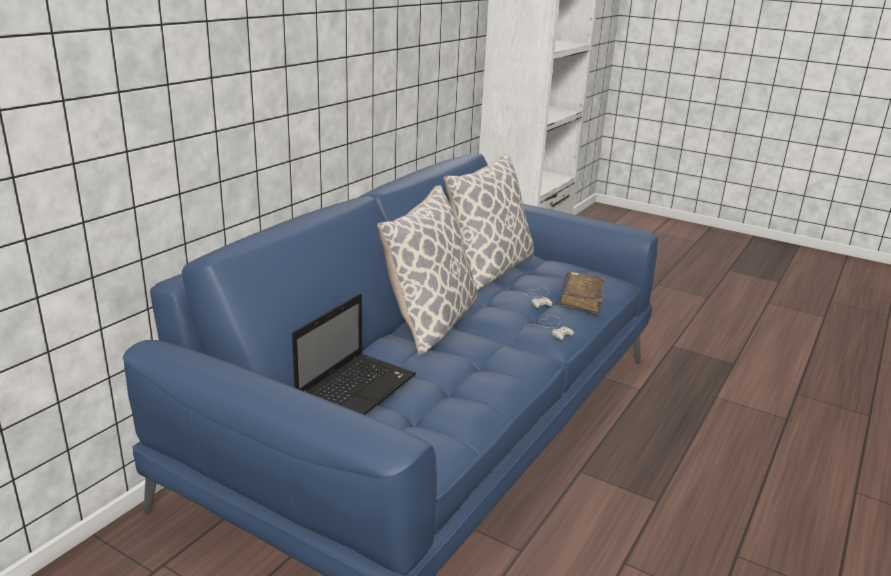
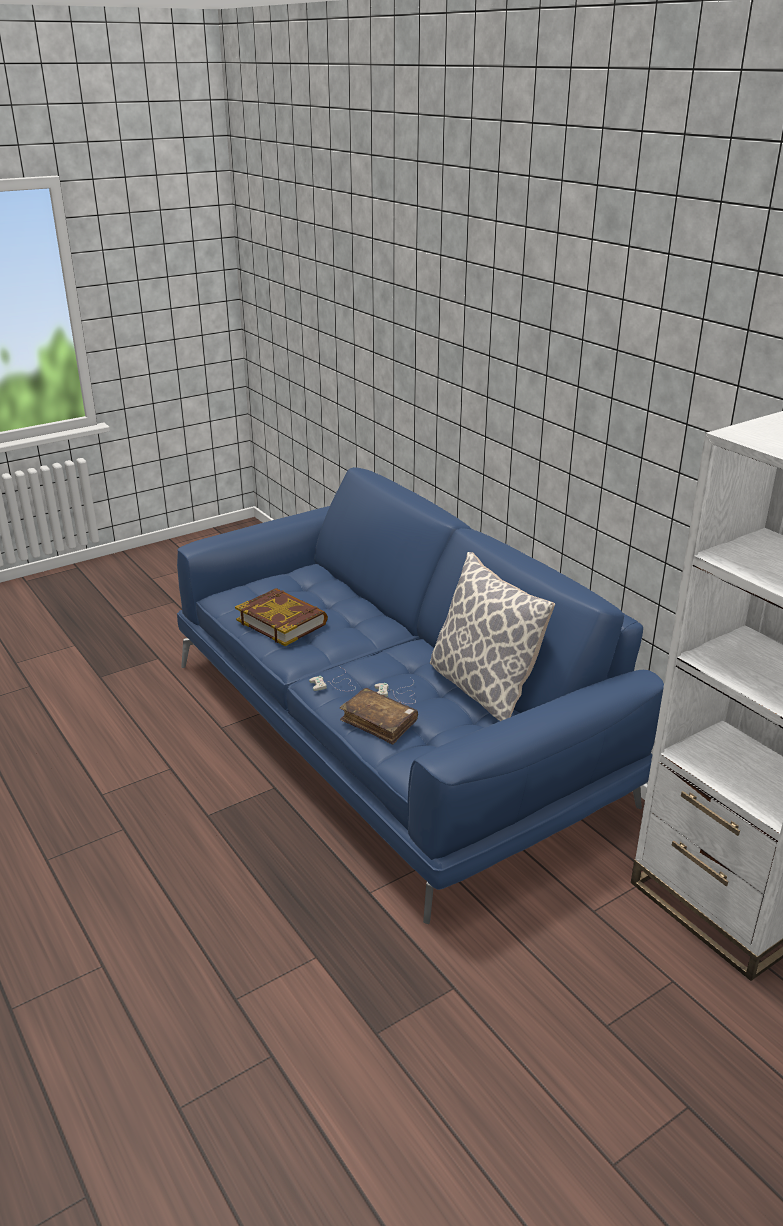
camera: 115 degrees right, 5 degrees up
(357, 388) = (306, 582): laptop -> none
(430, 323) = (386, 631): pillow -> none
(466, 383) = (282, 622): none -> book

